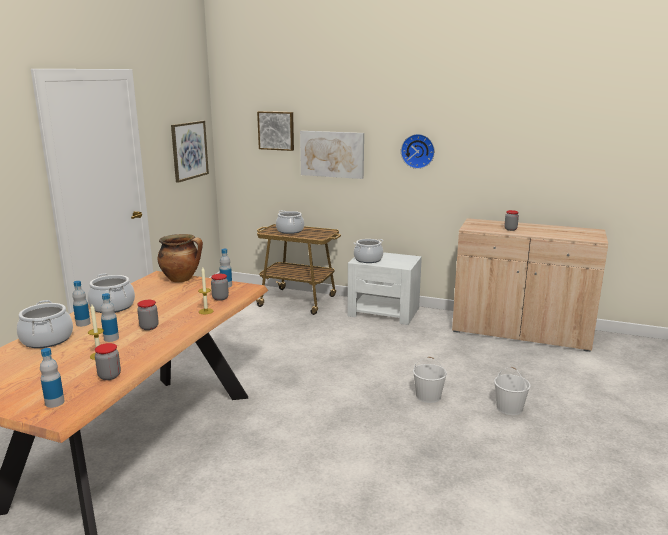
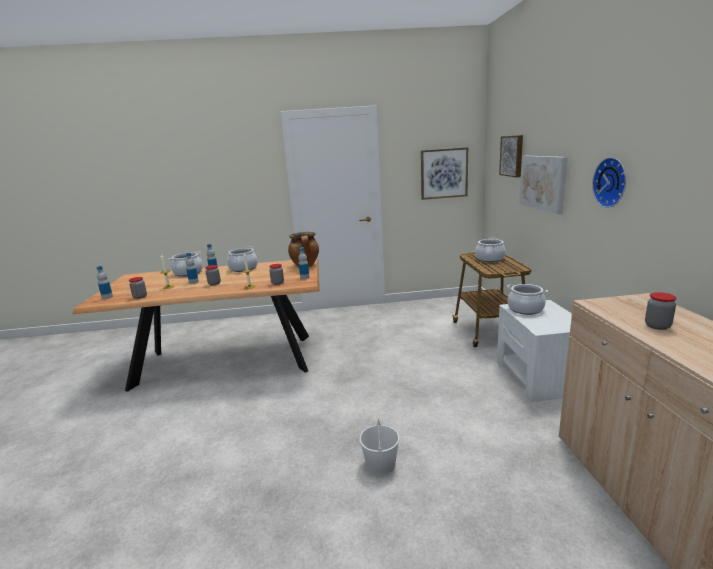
camera: 65 degrees right, 0 degrees up
(510, 408) = (407, 547): white bucket -> none

